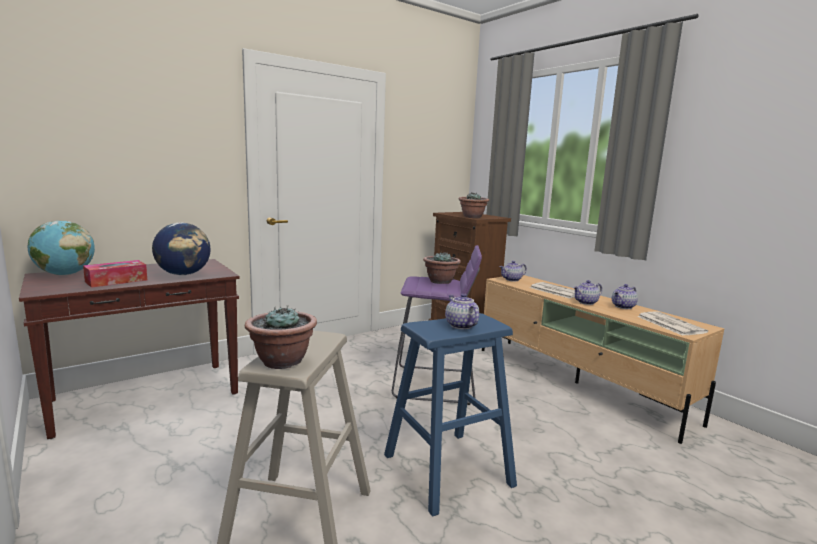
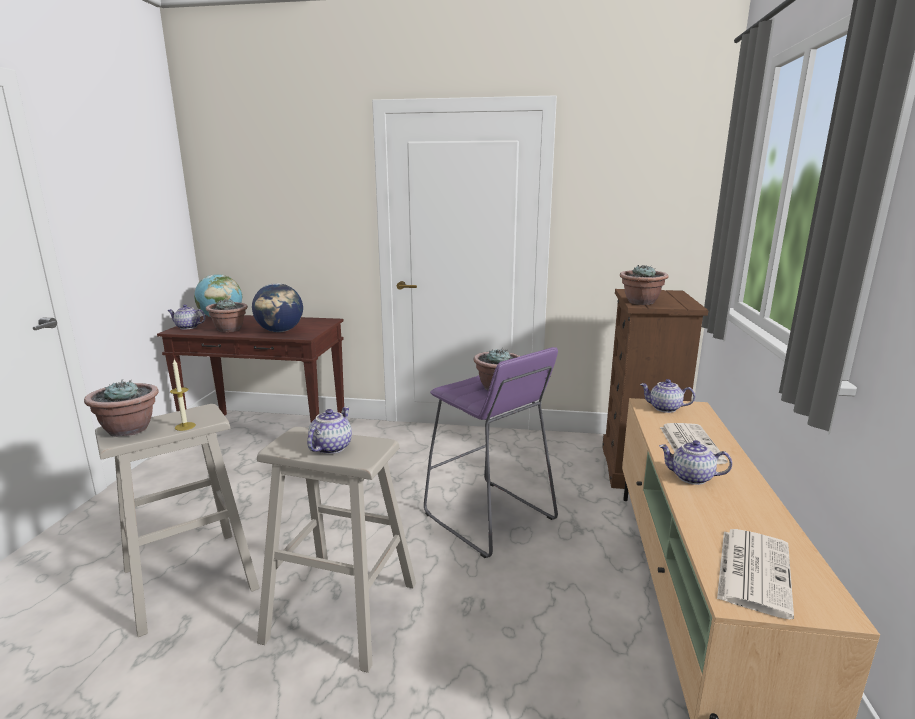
camera: 45 degrees right, 5 degrees up
(116, 281) = (230, 329): tissue box -> potted plant
(324, 346) = (185, 426): none -> candle
(447, 470) = (341, 611): blue stool -> beige stool
(623, 307) = (746, 508): teapot -> teapot (187, 327)

